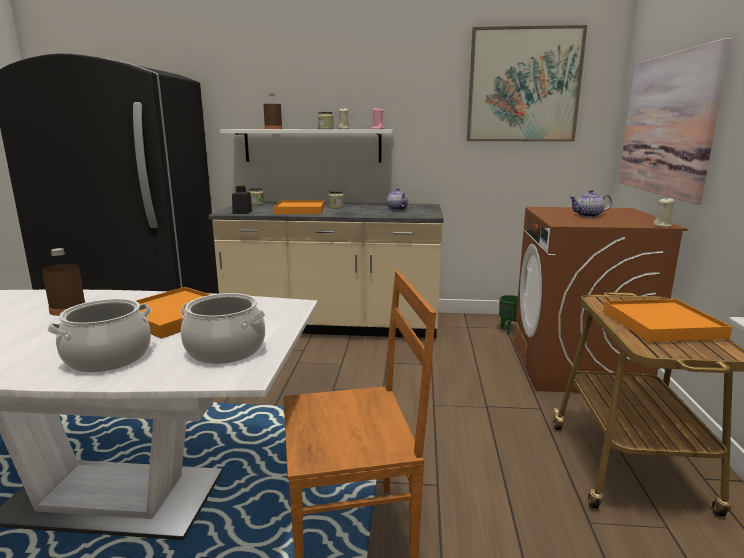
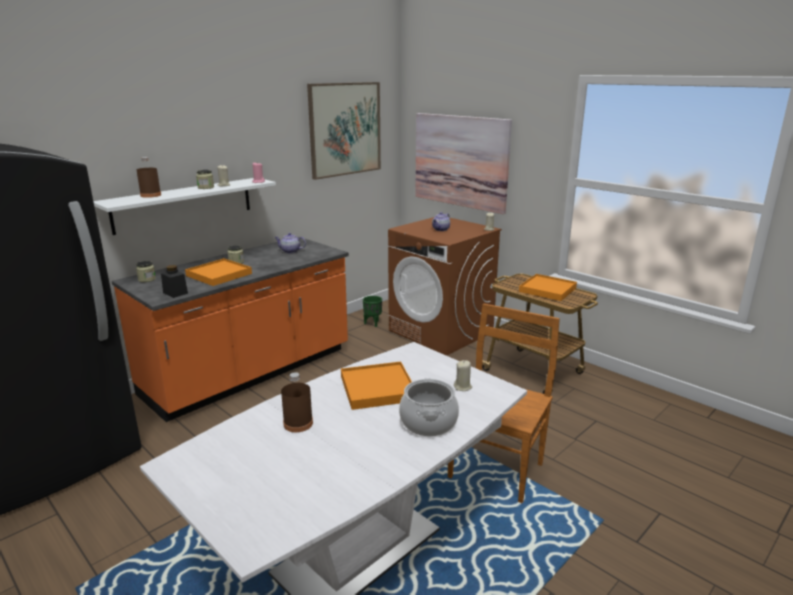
camera: 50 degrees left, 5 degrees up
(225, 350) = (463, 387): cooking pot -> beige candle
(334, 324) = (249, 372): beige counter -> orange counter

